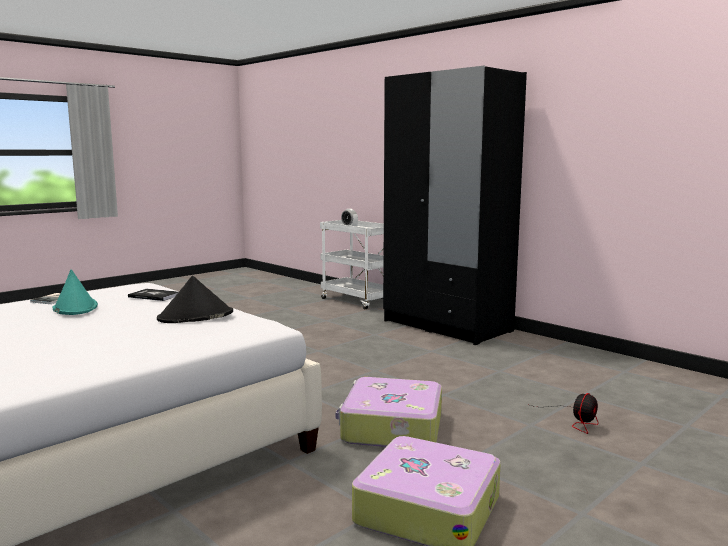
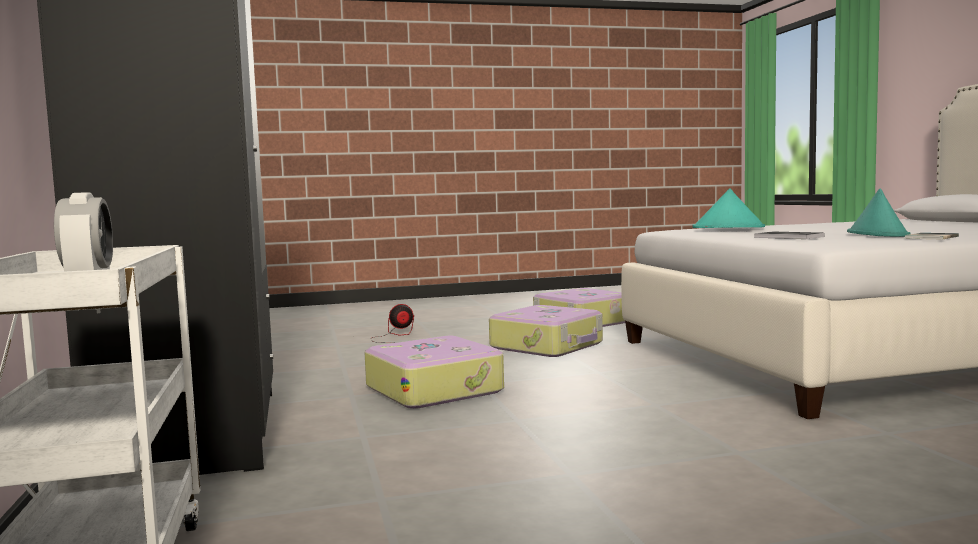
camera: 150 degrees left, 5 degrees down
(195, 316) = (728, 228): black hat -> turquoise hat
(394, 362) = (435, 389): none -> suitcase

